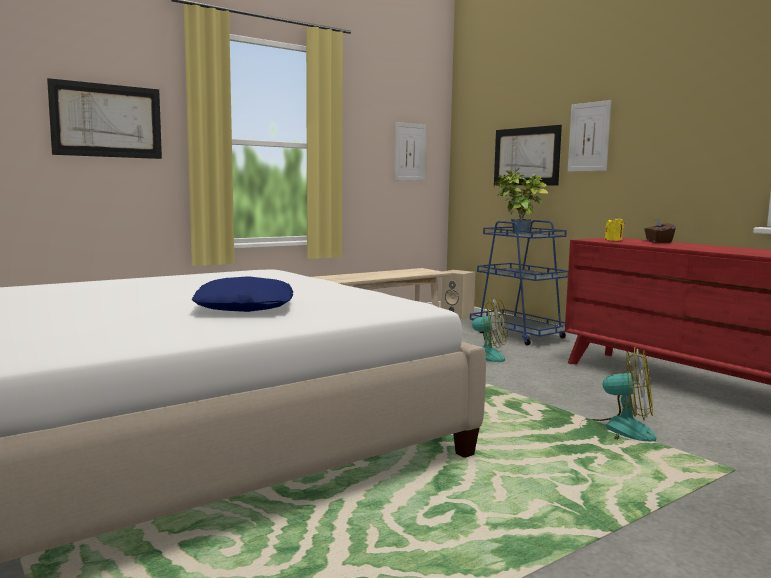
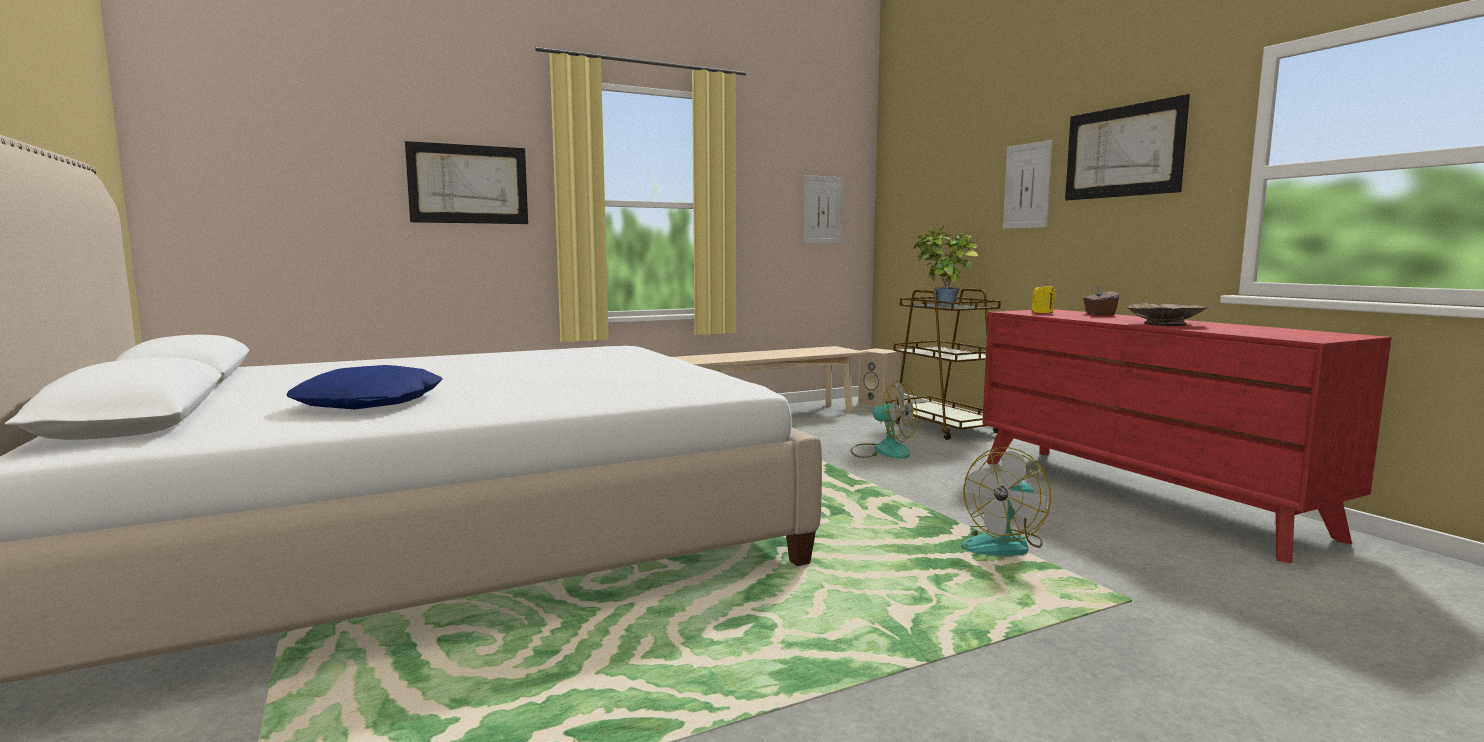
camera: 10 degrees right, 0 degrees up
(246, 307) = (546, 385): blue pillow -> blue pillow (371, 403)
(519, 335) = (943, 427): blue cart -> brown cart
(526, 156) = (957, 211): picture -> picture (1123, 151)
(617, 430) = (1003, 545): fan -> fan turned 105 degrees clockwise
(720, 250) = (1165, 324): none -> beige bowl

